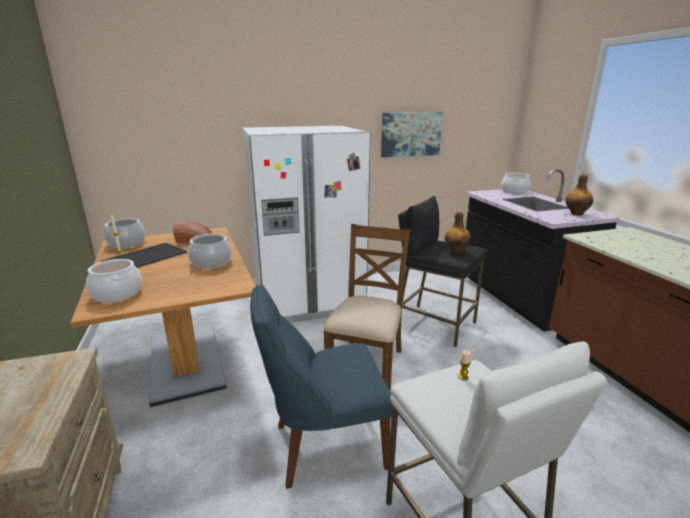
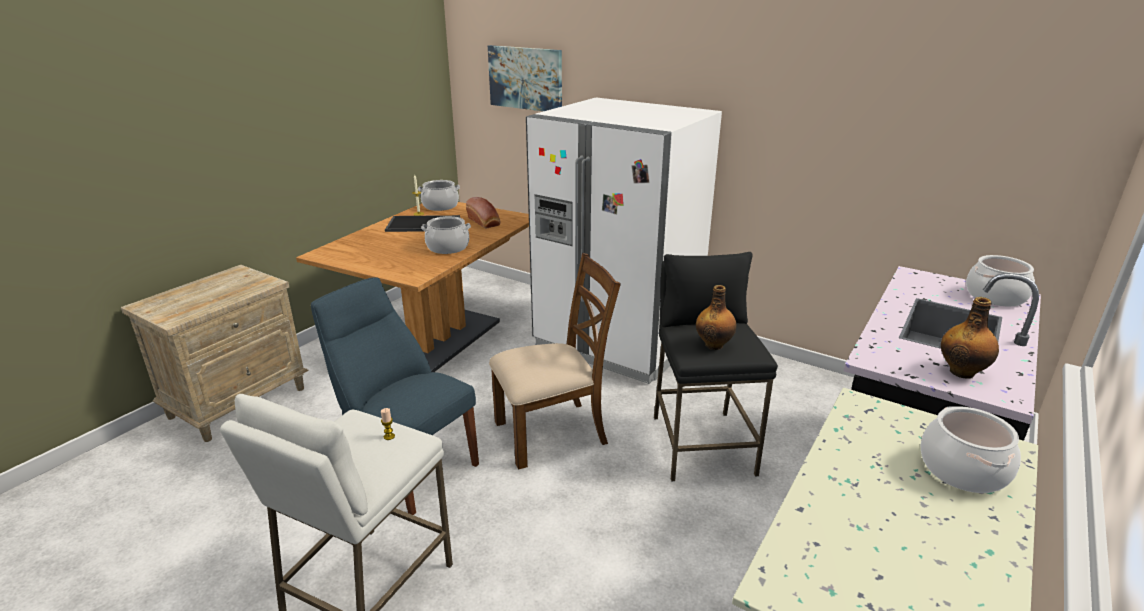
camera: 50 degrees right, 5 degrees up
(117, 293) = (350, 248): cooking pot -> cooking pot (963, 470)
(411, 134) = (845, 141): picture -> picture (525, 78)

